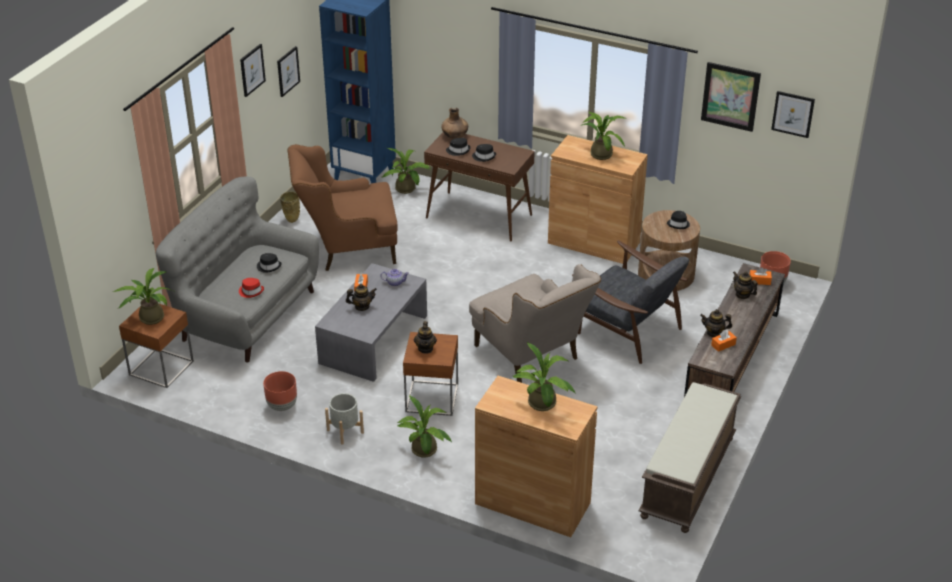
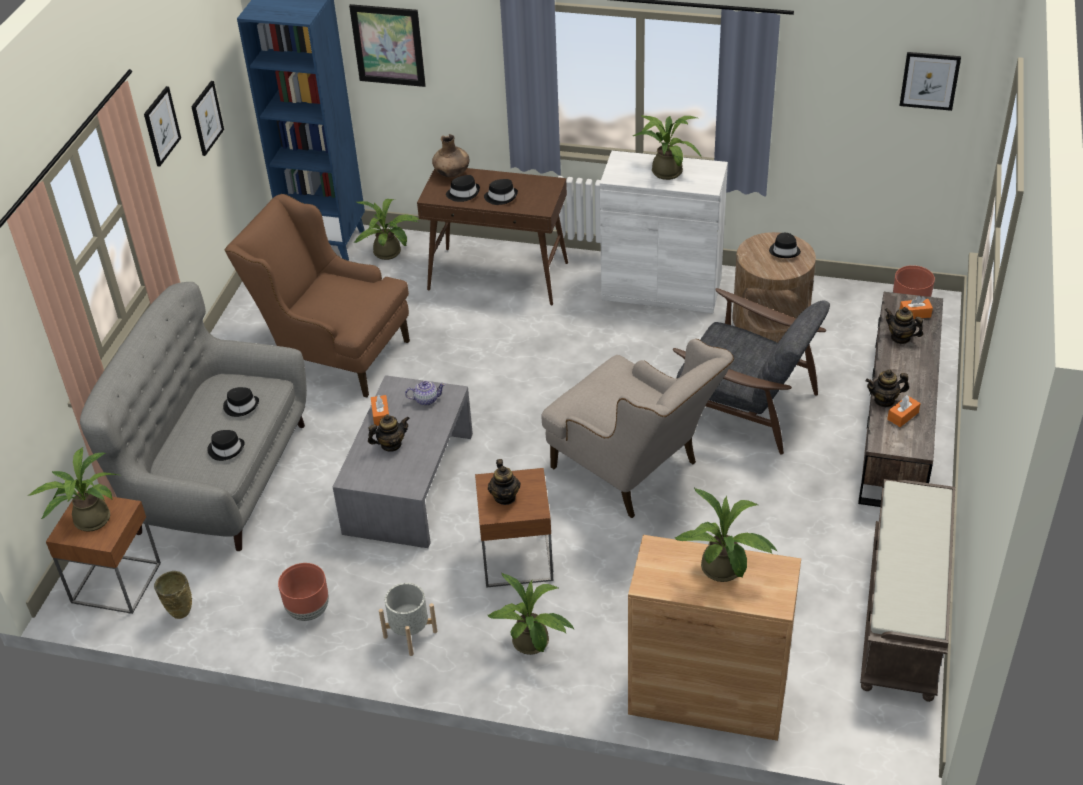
camera: 10 degrees left, 5 degrees up
(251, 291) = (226, 449): red hat -> black hat
(291, 221) = (244, 324): beige vase -> beige vase (180, 615)
(347, 249) = (333, 353): brown armchair -> brown armchair turned 45 degrees clockwise
(593, 242) = (661, 289): brown cabinet -> white cabinet
(730, 96) = (839, 68): picture -> picture (388, 45)

